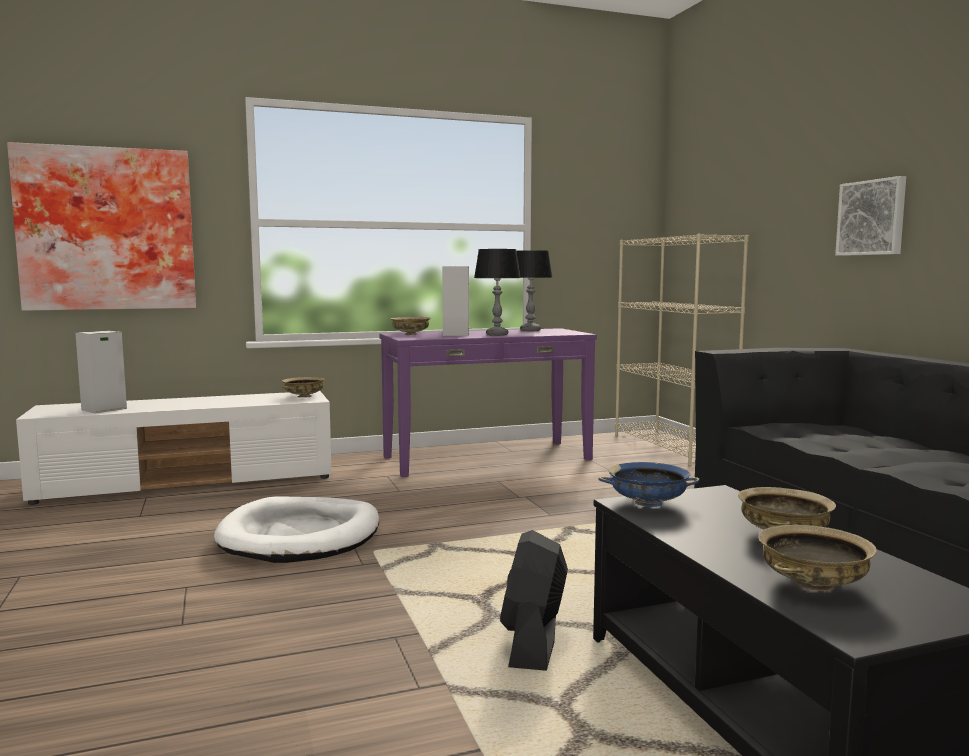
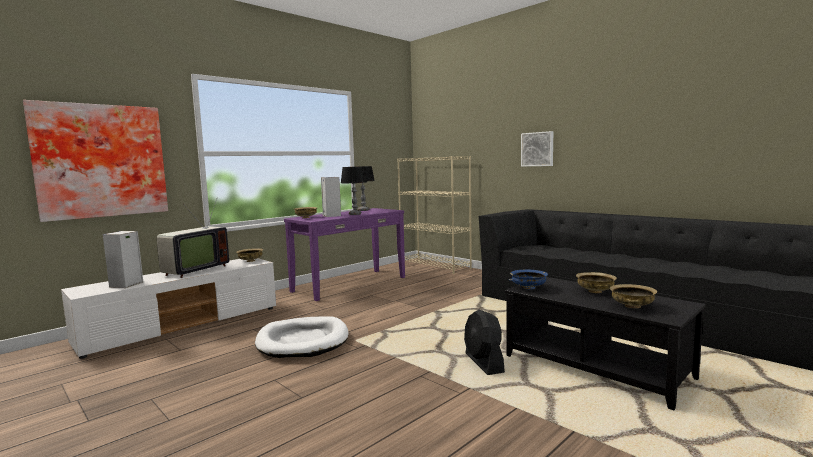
camera: 25 degrees left, 0 degrees up
(210, 401) = (193, 270): none -> television

